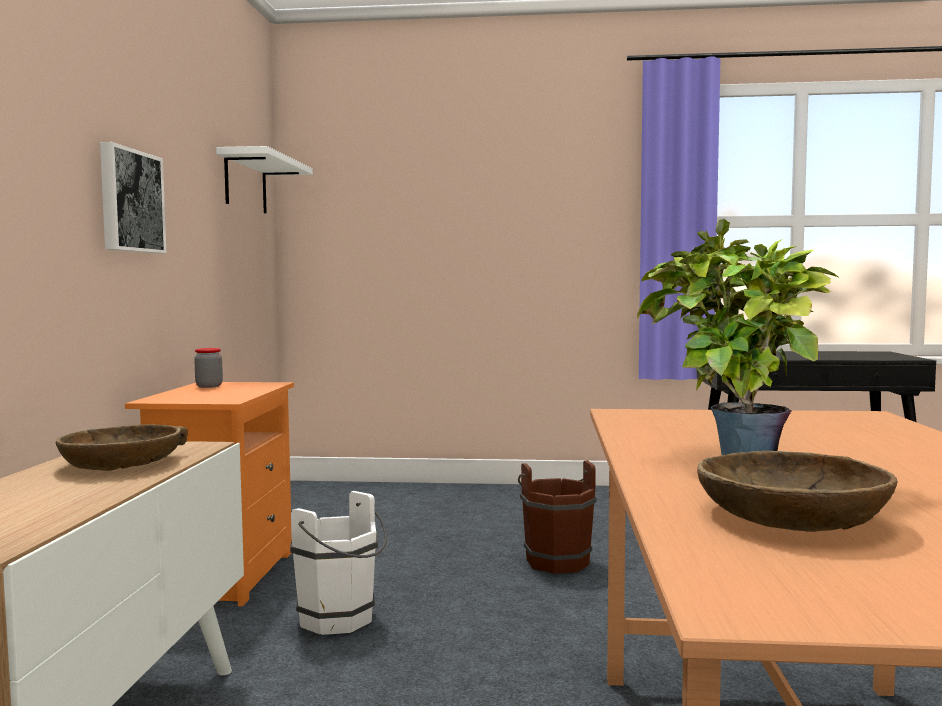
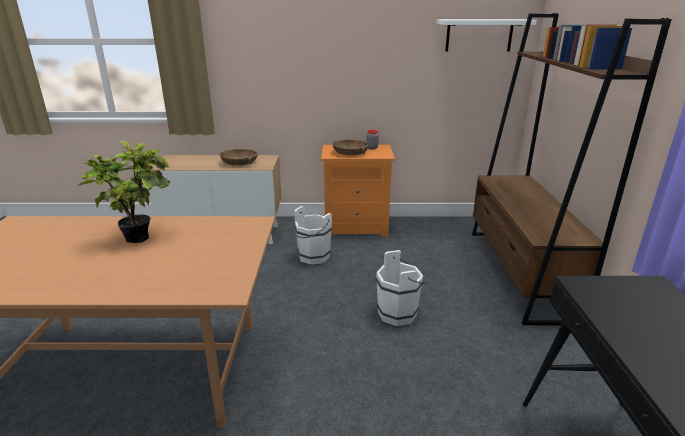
camera: 85 degrees right, 20 degrees up
(129, 201) = (339, 61): picture -> none
(456, 494) = (519, 272): none -> brown bookcase
(556, 560) = (400, 313): brown bucket -> white bucket
(791, 515) = (62, 236): brown bowl -> brown bowl (350, 152)

